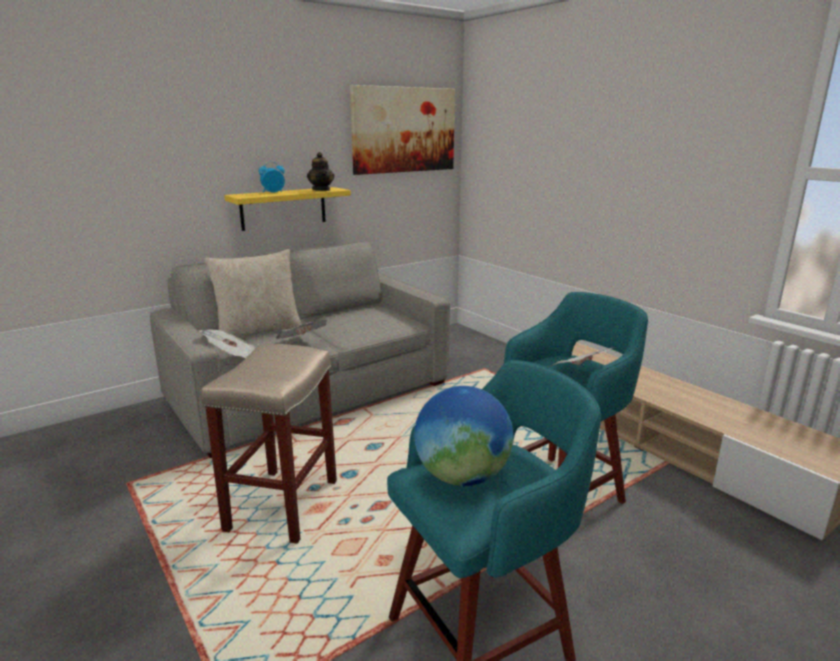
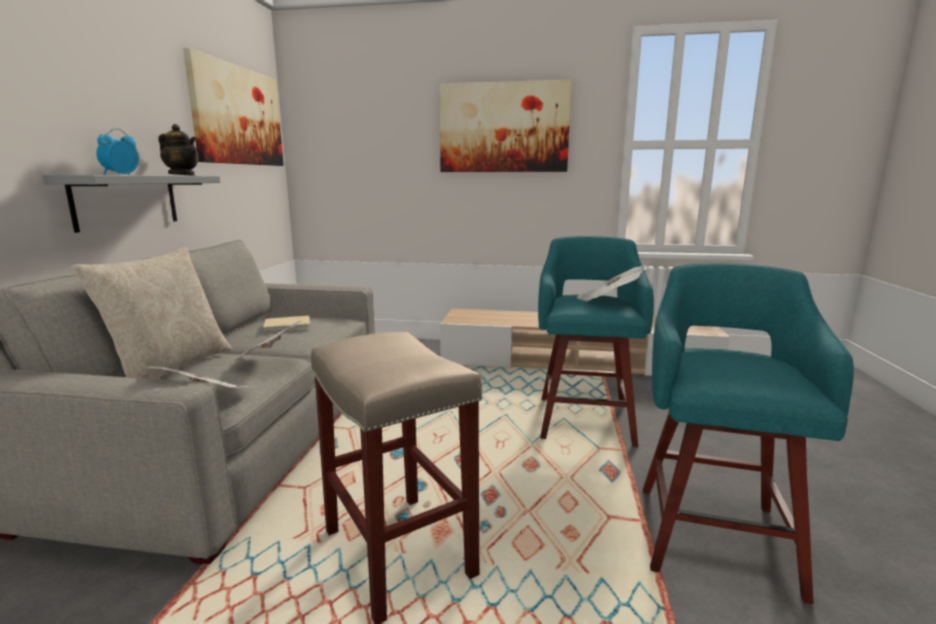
camera: 45 degrees left, 5 degrees down
(283, 208) = (126, 201): yellow shelf -> grey shelf
(361, 319) = (288, 326): none -> beige book
(462, 477) = (735, 370): globe -> none
(645, 141) = (503, 128): none -> picture

